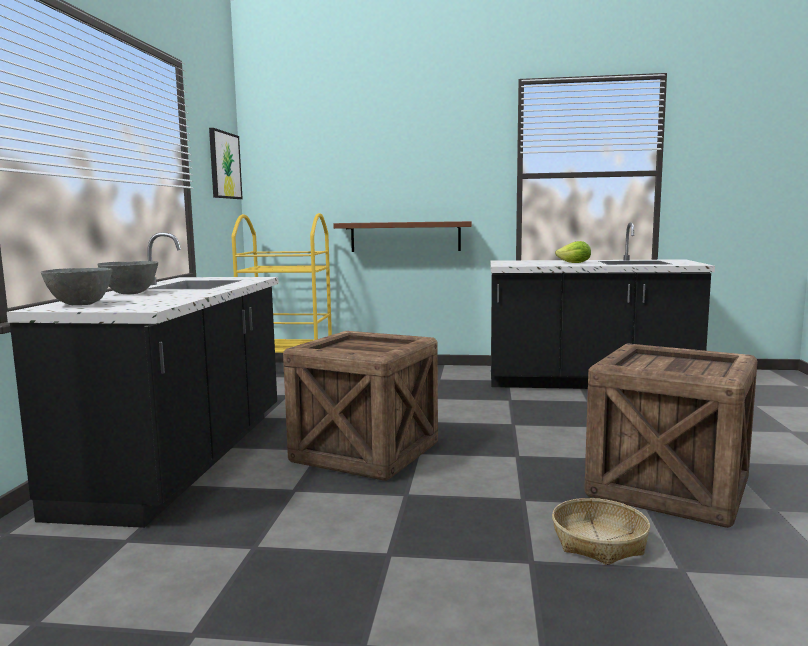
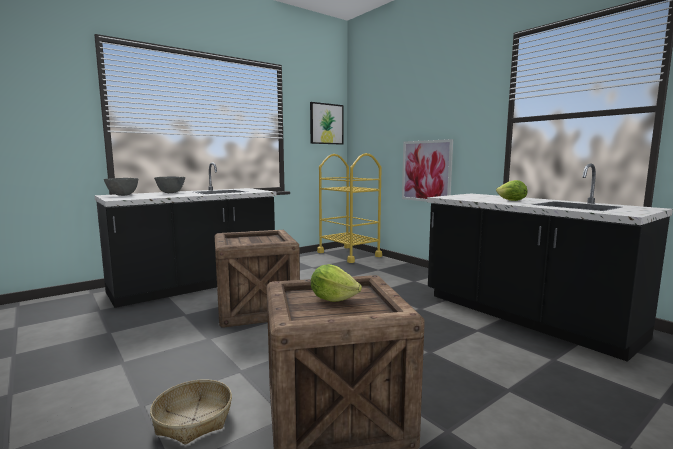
camera: 45 degrees right, 0 degrees up
(405, 236) = (426, 171): brown shelf -> picture
(662, 365) = (333, 299): none -> lettuce

